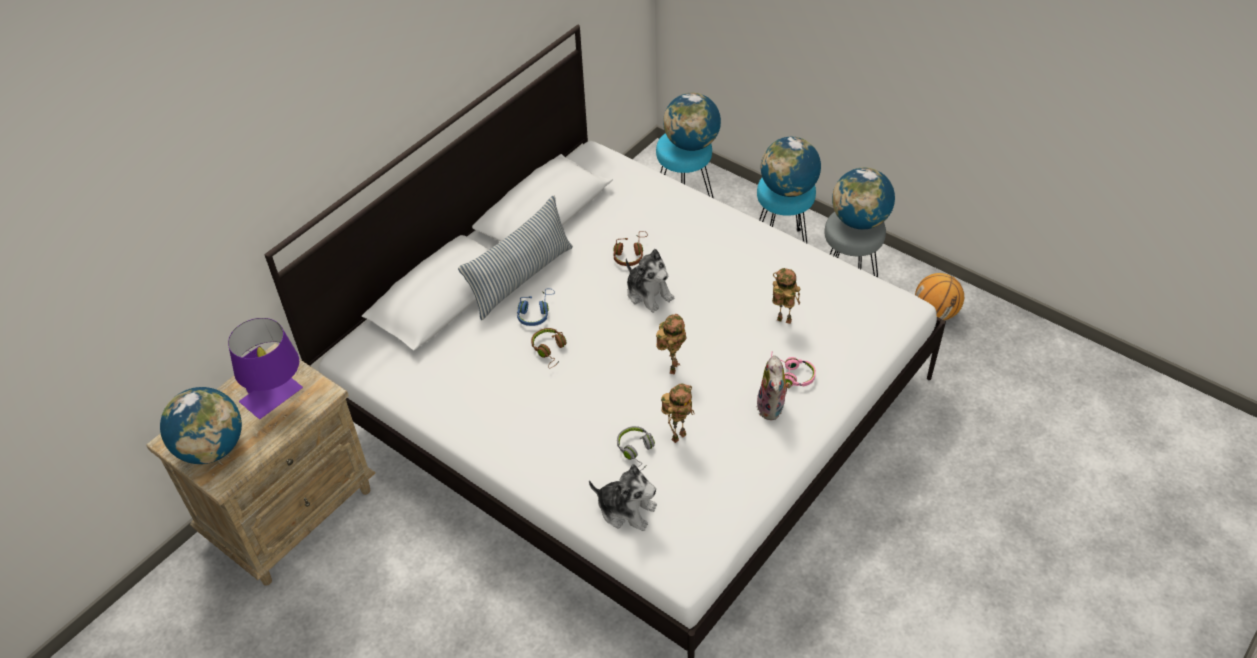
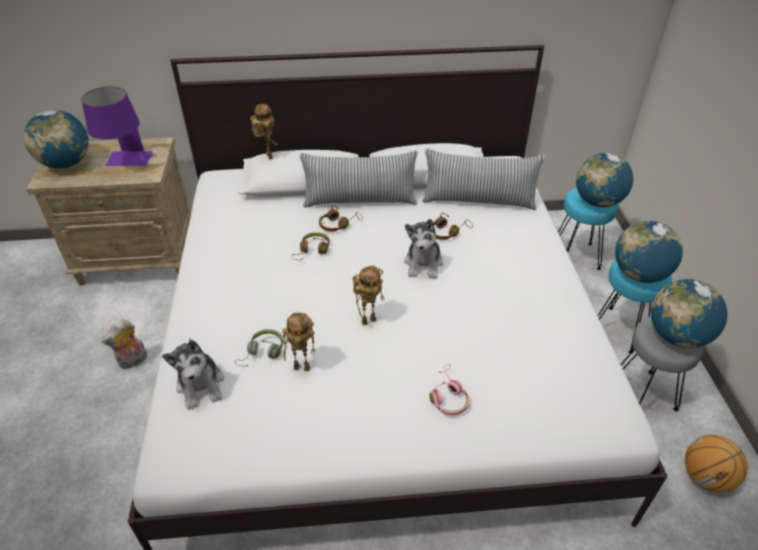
camera: 45 degrees right, 5 degrees down
(536, 312) = (338, 224): blue headphones -> brown headphones
(617, 208) = (478, 201): none -> pillow
(772, 408) = (397, 408): plush toy -> plush toy (133, 362)
(782, 321) = (495, 353): toy robot -> toy robot (267, 156)

